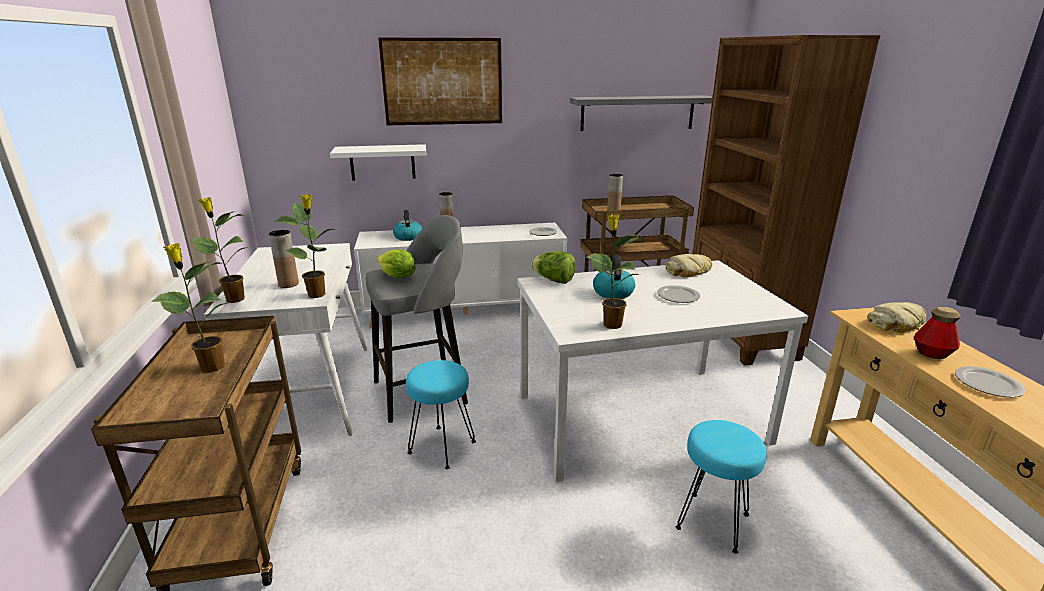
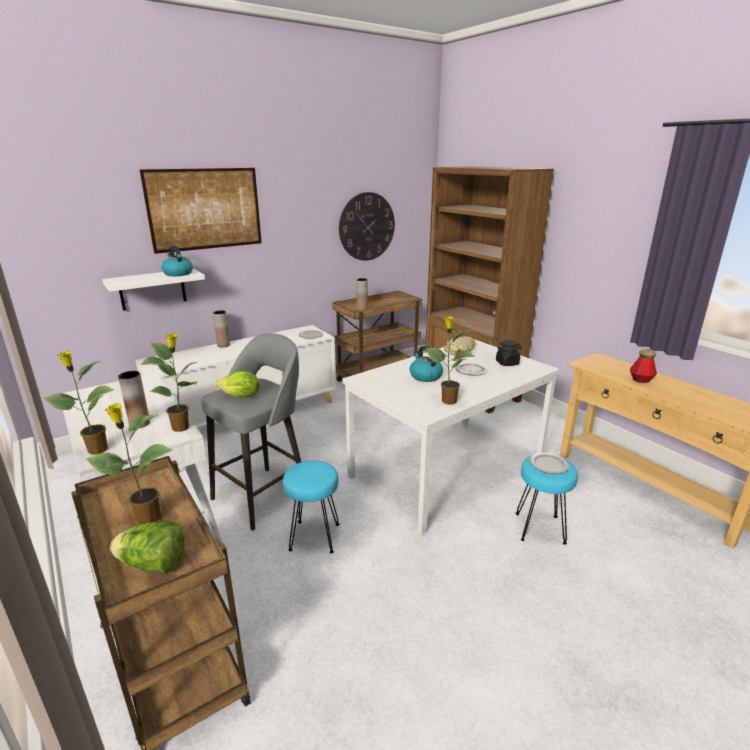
camera: 25 degrees left, 0 degrees up
(408, 237) = (191, 357): kettle -> kettle (178, 273)
(553, 280) = (373, 375): lettuce -> lettuce (153, 565)
(637, 113) = (367, 227): grey shelf -> wall clock
(736, 296) = (507, 363): none -> black jar
(896, 323) = (608, 364): bread -> none
(988, 384) = (680, 392): plate -> plate (549, 464)

